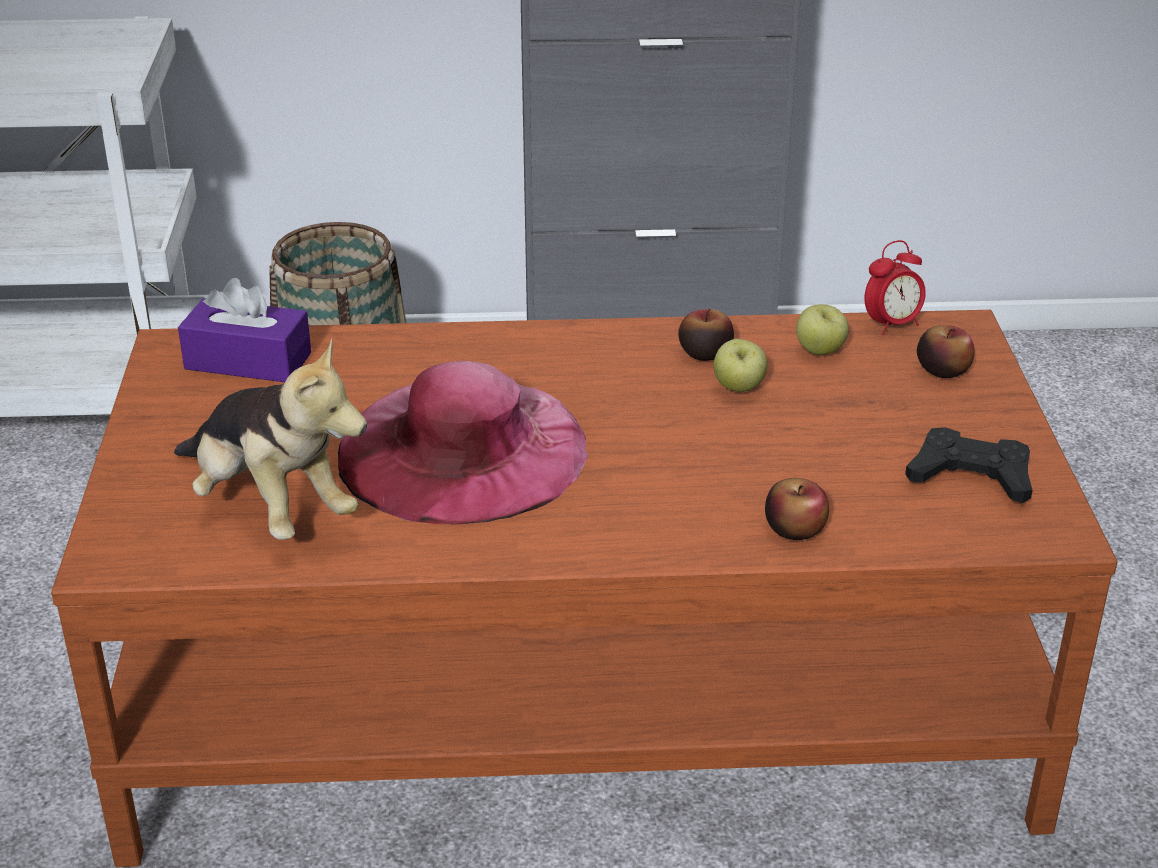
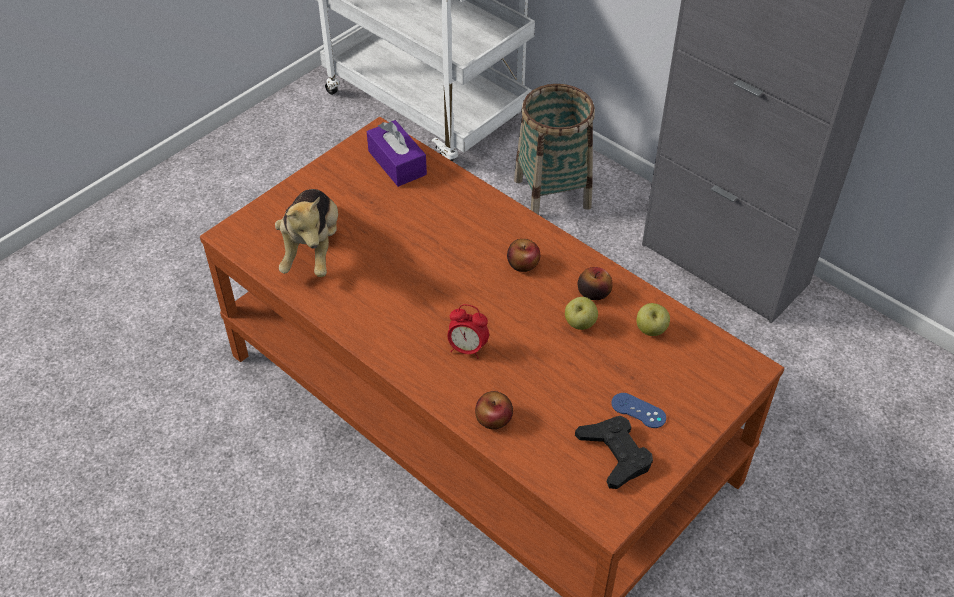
camera: 45 degrees right, 15 degrees up
(462, 449) = (418, 272): pink hat -> none
(892, 325) = (712, 340): alarm clock -> alarm clock (467, 349)
(927, 425) = (638, 410): none -> blue game controller
(943, 370) = (697, 385): apple -> apple (523, 264)

